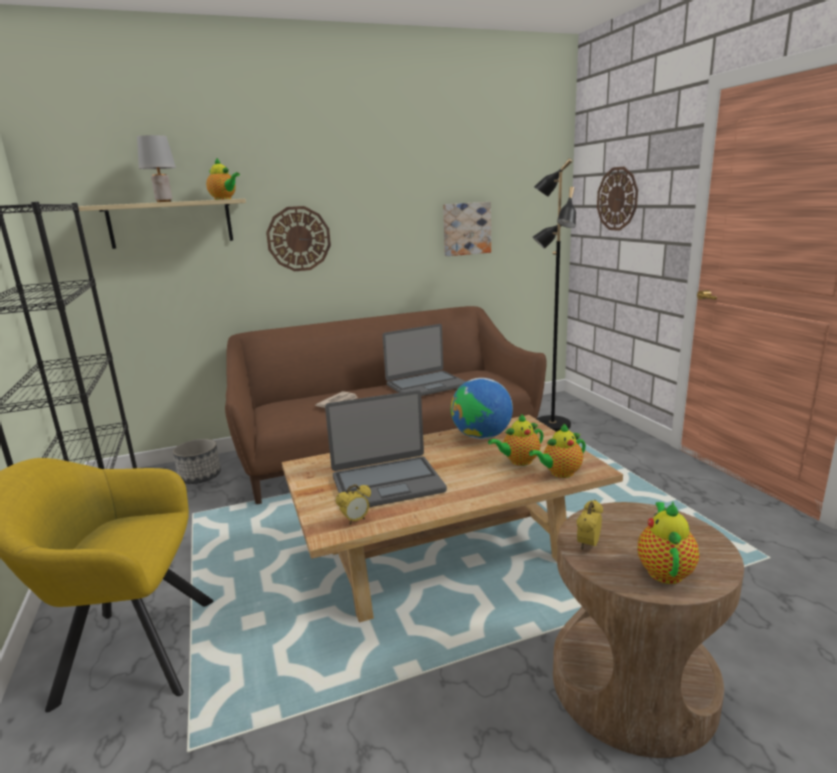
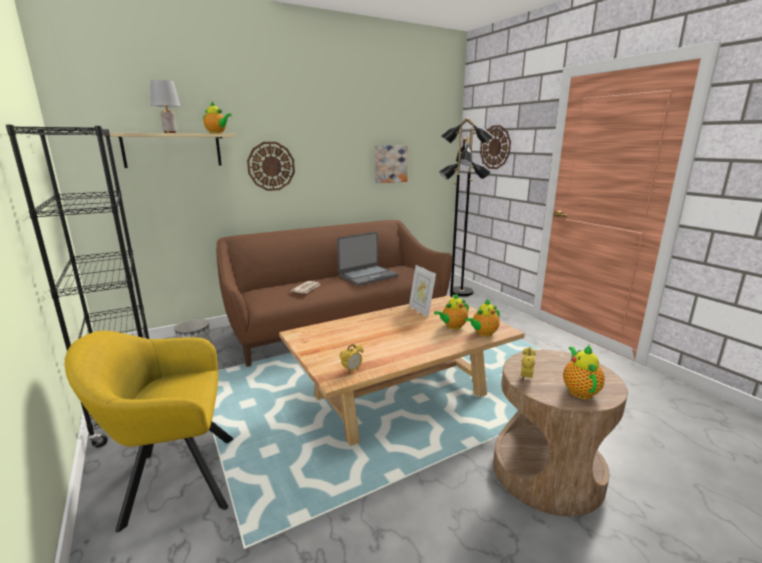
camera: 10 degrees left, 0 degrees up
(387, 483) = (365, 344): laptop -> none
(482, 436) = (421, 310): globe -> picture frame
(574, 407) = (462, 292): none -> black floor lamp

